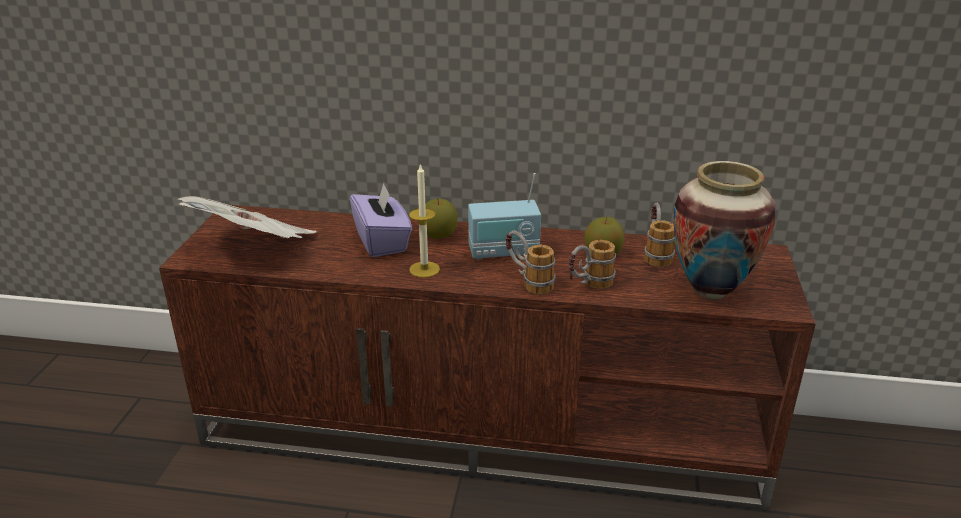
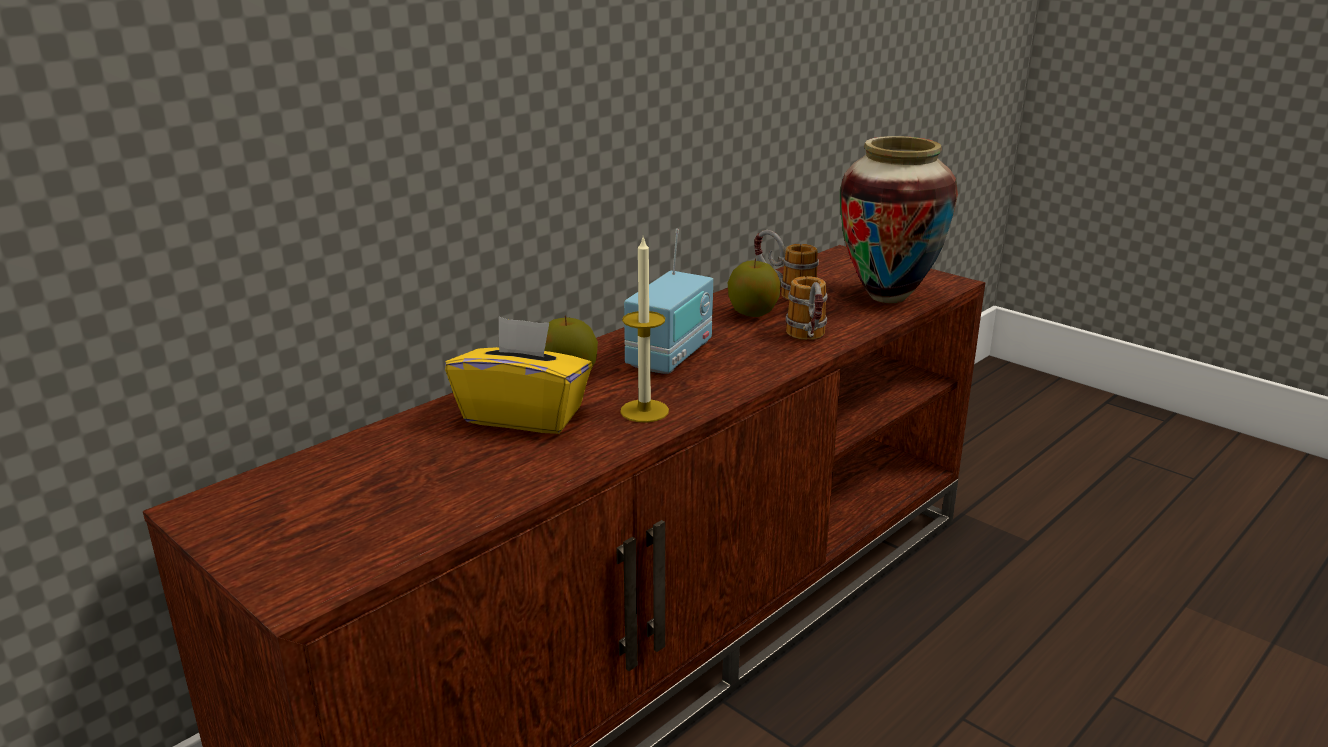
camera: 55 degrees left, 5 degrees down
(255, 248) = (372, 517): newspaper -> none
(382, 241) = (524, 415): purple tissue box -> yellow tissue box
(528, 281) = (758, 364): mug -> none

